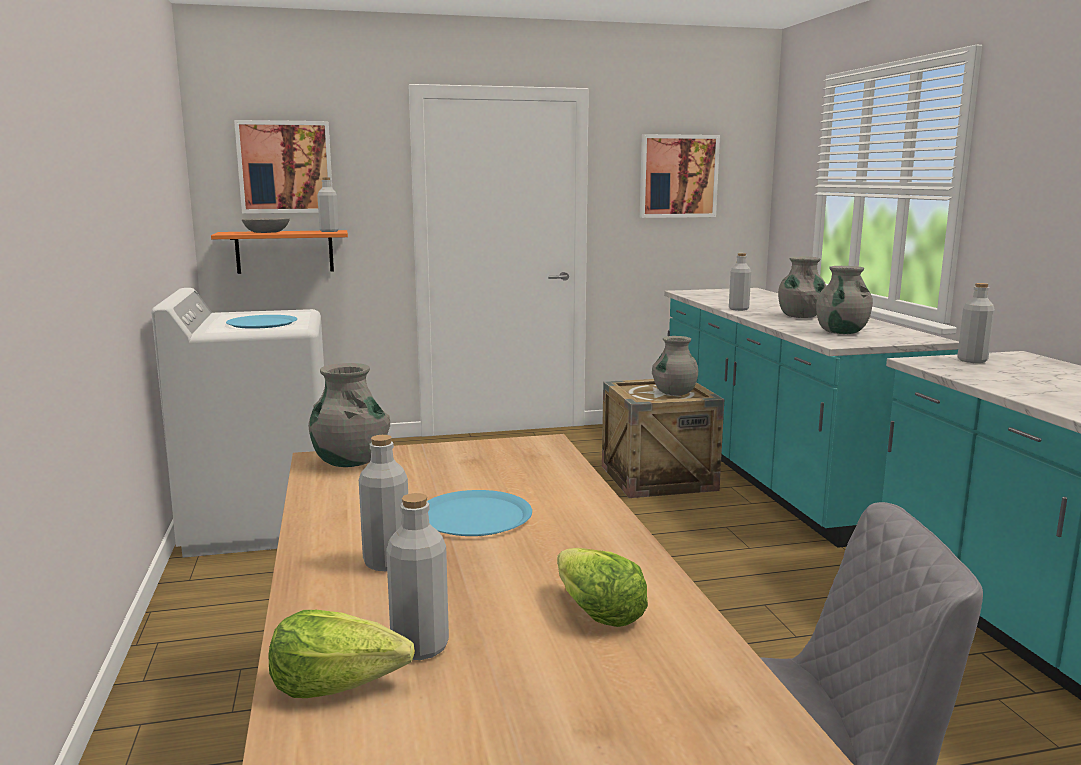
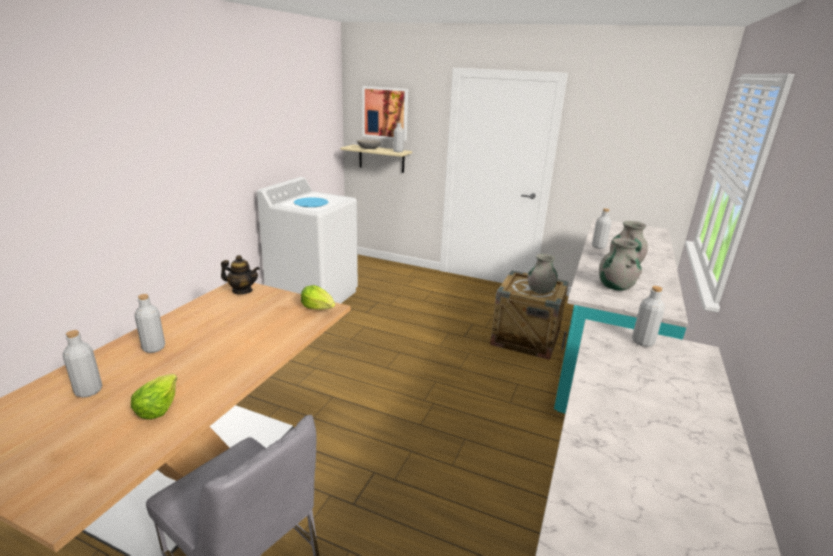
camera: 35 degrees right, 10 degrees up
(284, 251) = (381, 158): orange shelf -> beige shelf
(338, 684) = (46, 393): lettuce -> lettuce (318, 308)
(350, 461) = (242, 291): grey vase -> teapot
(474, 516) = (222, 339): blue plate -> none
(678, 176) = (627, 139): picture -> none

